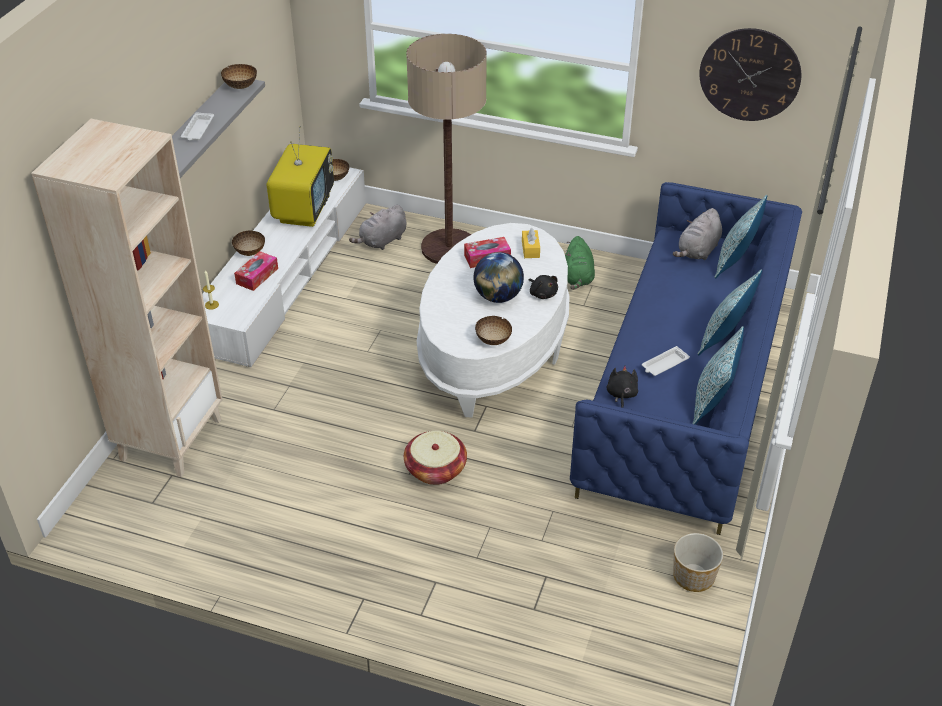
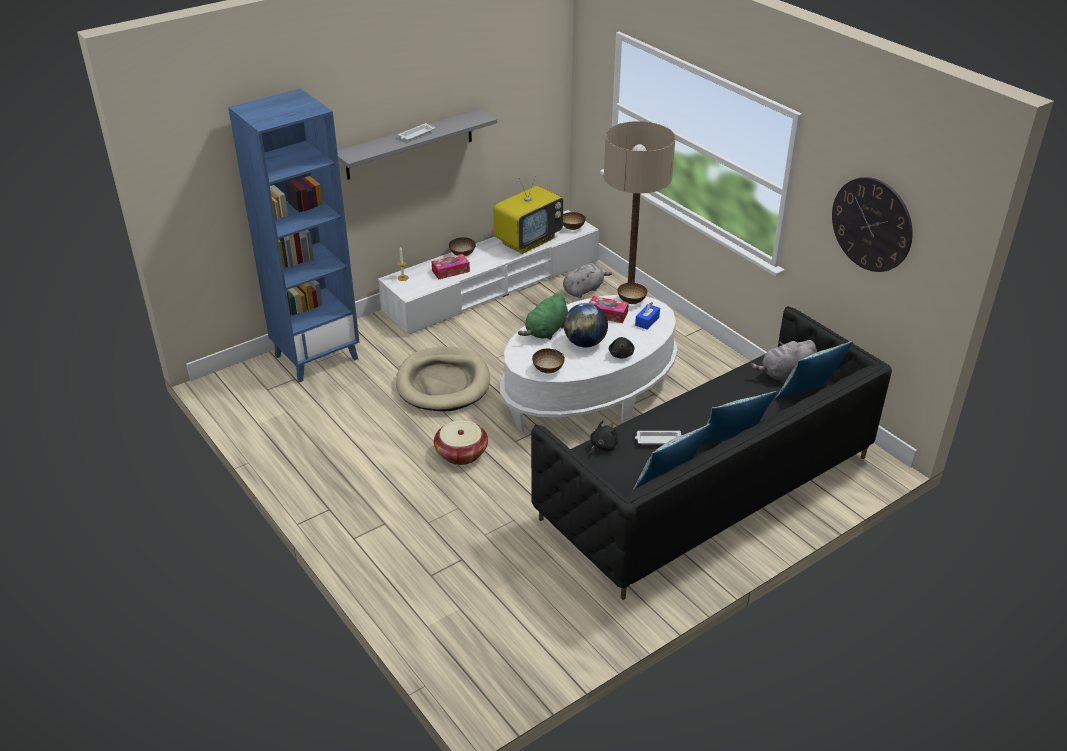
camera: 35 degrees right, 5 degrees down
(171, 438) = (316, 357): beige bookcase -> blue bookcase
(241, 86) = (477, 117): bowl -> bowl (632, 302)
(341, 404) = (443, 383): none -> beige dog bed
(382, 241) = (584, 290): grey plush toy -> grey plush toy turned 150 degrees clockwise
(530, 249) = (647, 321): yellow tissue box -> blue tissue box
(578, 277) = (709, 372): green plush toy -> green plush toy (546, 331)
(684, 392) = (706, 489): blue sofa -> black sofa
(694, 577) = (569, 617): planter -> none

